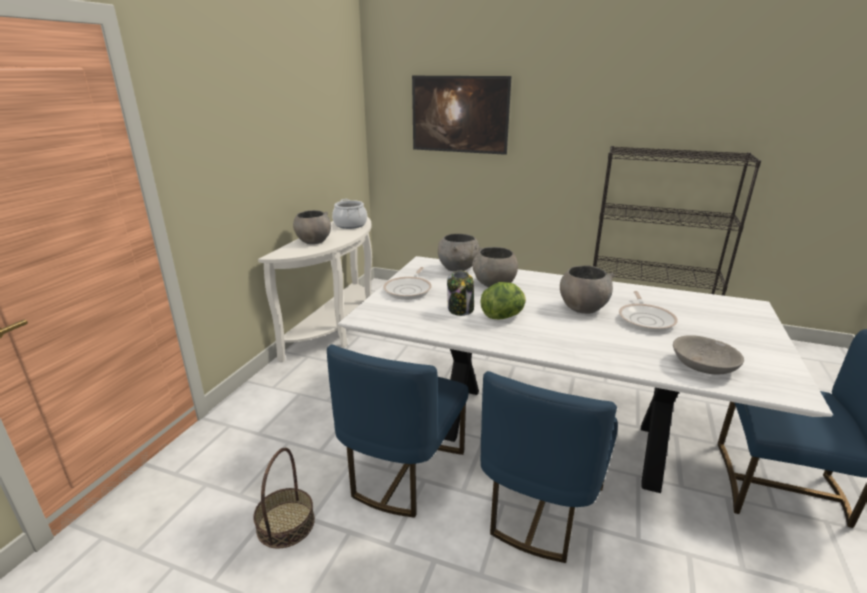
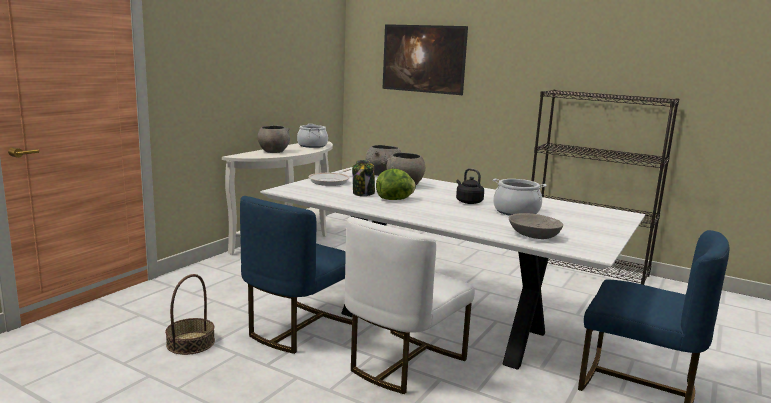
camera: 10 degrees right, 10 degrees down
(540, 507) = (403, 362): blue chair -> white chair
(582, 308) = (468, 202): grey bowl -> black kettle
(646, 319) = (516, 212): frying pan -> cooking pot

